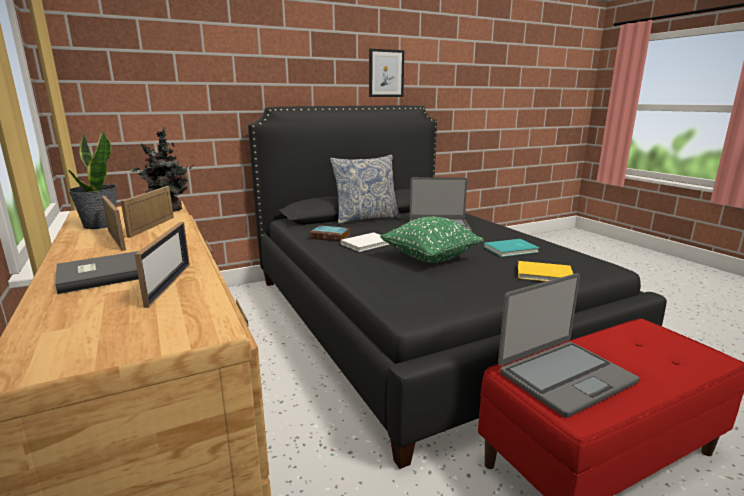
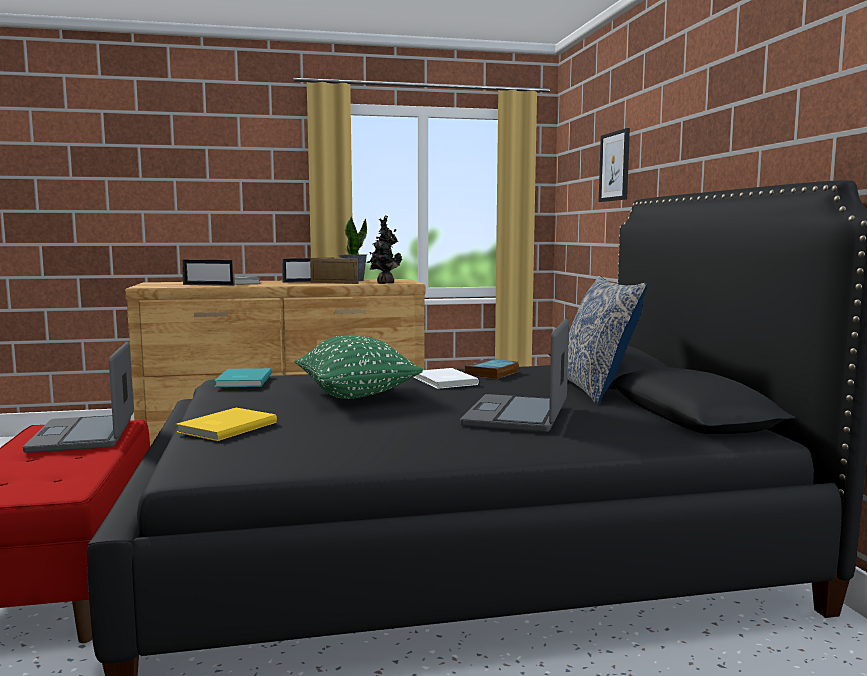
camera: 105 degrees right, 10 degrees down
(386, 73) = (804, 111): picture -> picture (615, 166)
(512, 249) = (348, 433): turquoise book -> turquoise book (242, 380)

